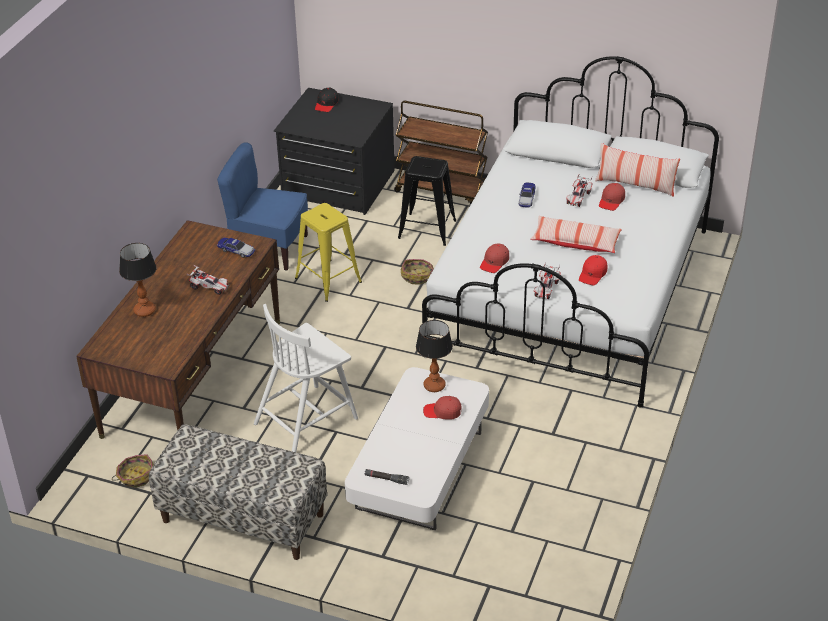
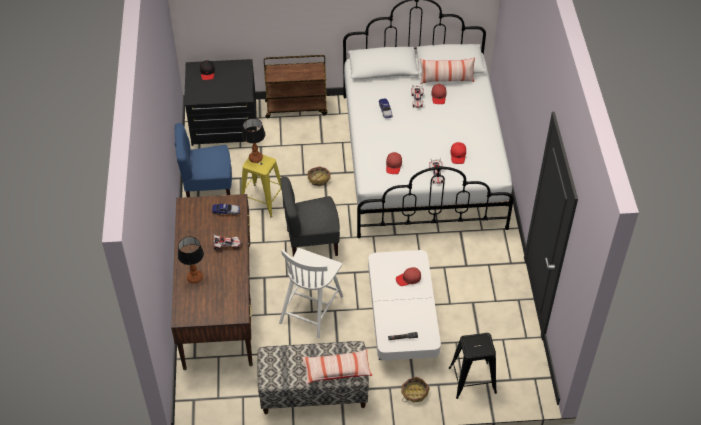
camera: 25 degrees left, 10 degrees up
(136, 476) = (226, 388): basket -> basket (414, 393)
(359, 344) = (311, 242): none -> grey chair
(427, 229) = (304, 141): black stool -> black stool (472, 380)
(435, 386) = (393, 262): table lamp -> table lamp (256, 158)
(575, 242) = (434, 134): pillow -> pillow (337, 370)

